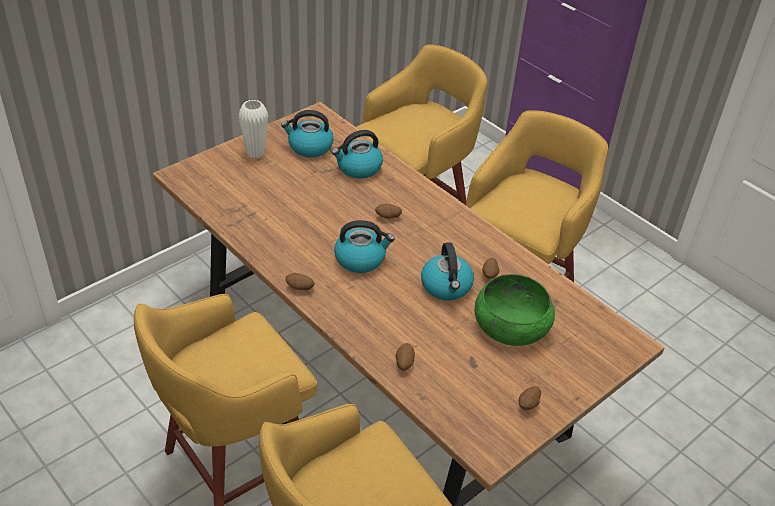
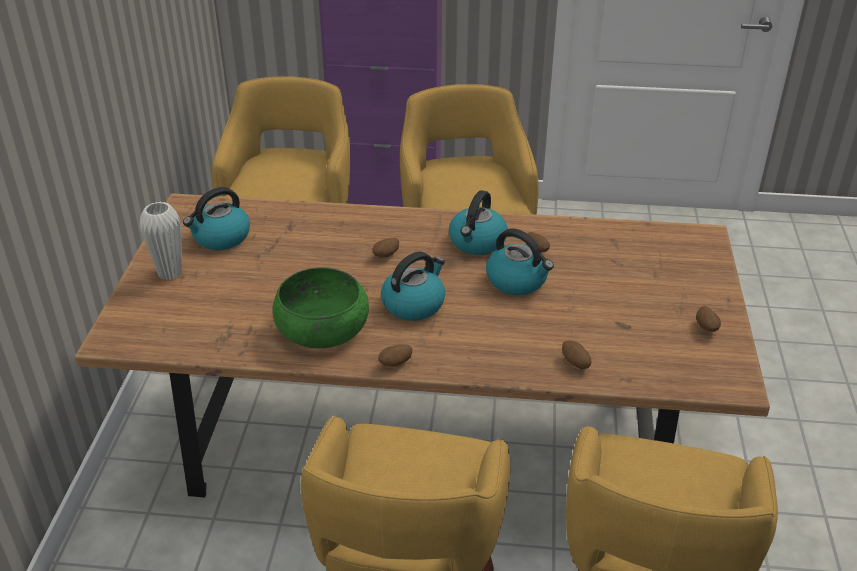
camera: 40 degrees left, 5 degrees down
(358, 168) = (297, 230): kettle -> kettle (477, 242)
(511, 324) = (607, 277): green bowl -> green bowl (322, 327)

